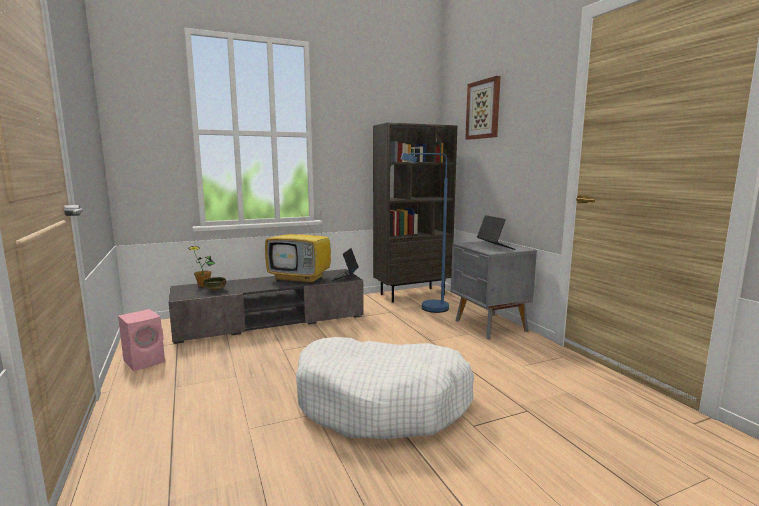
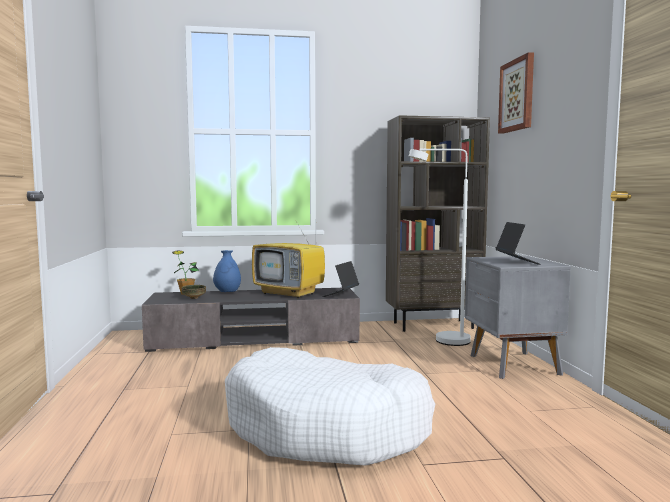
camera: 15 degrees right, 5 degrees down
(146, 361) = (110, 364): pink speaker -> none
(242, 281) = (227, 292): none -> blue vase
(427, 309) = (443, 341): blue floor lamp -> white floor lamp

